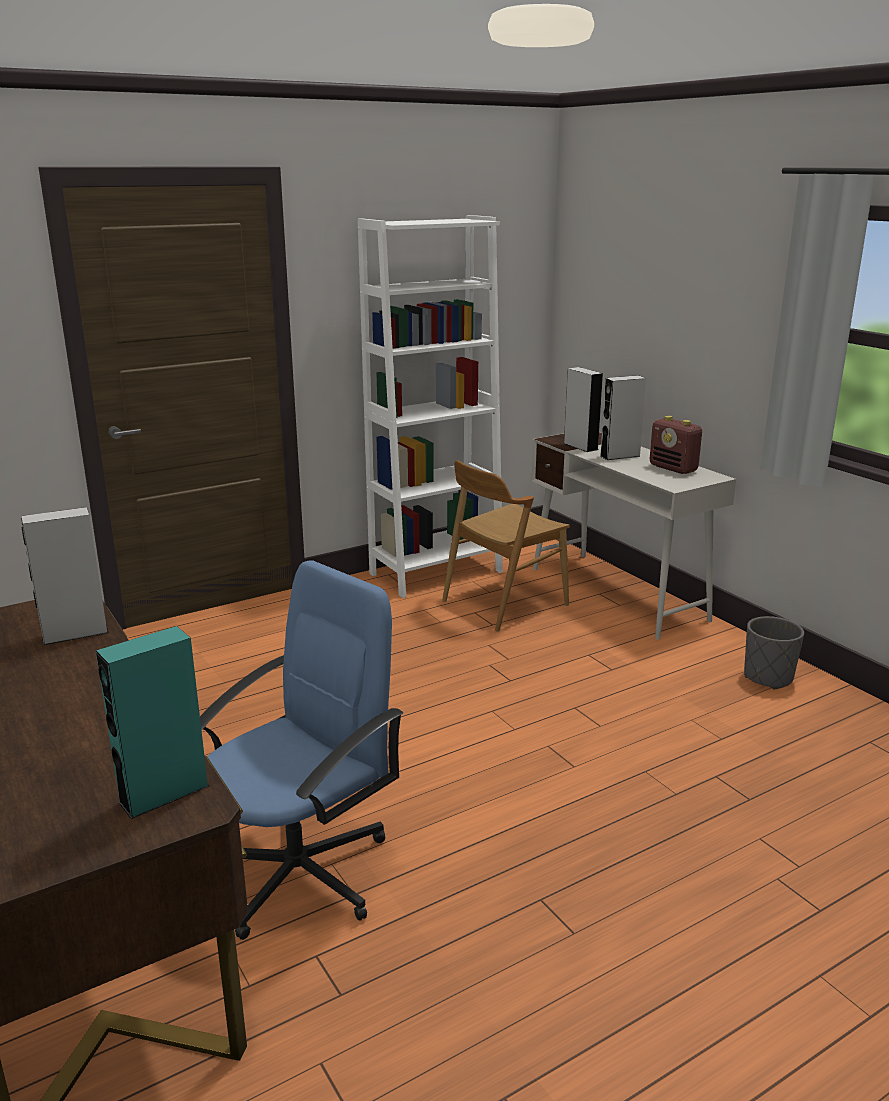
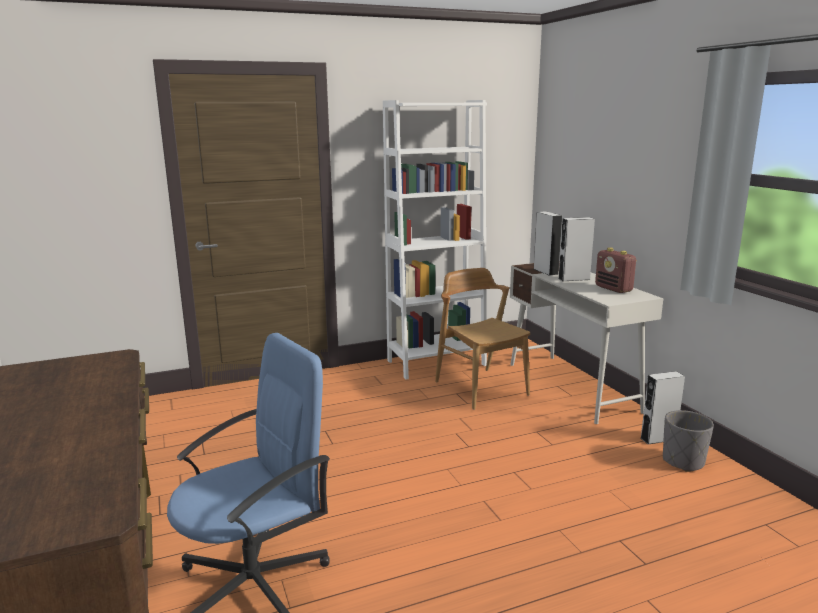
camera: 10 degrees right, 5 degrees down
(75, 633) = (104, 378): grey speaker -> grey speaker (658, 439)
(164, 794) = (86, 505): turquoise speaker -> none
(504, 603) = (481, 388): brown chair -> brown chair turned 90 degrees clockwise

